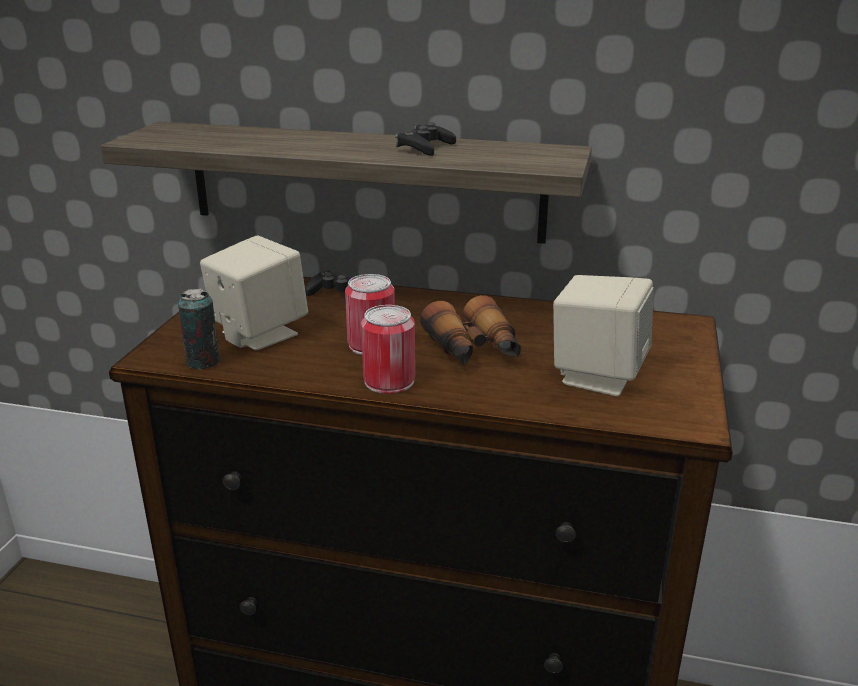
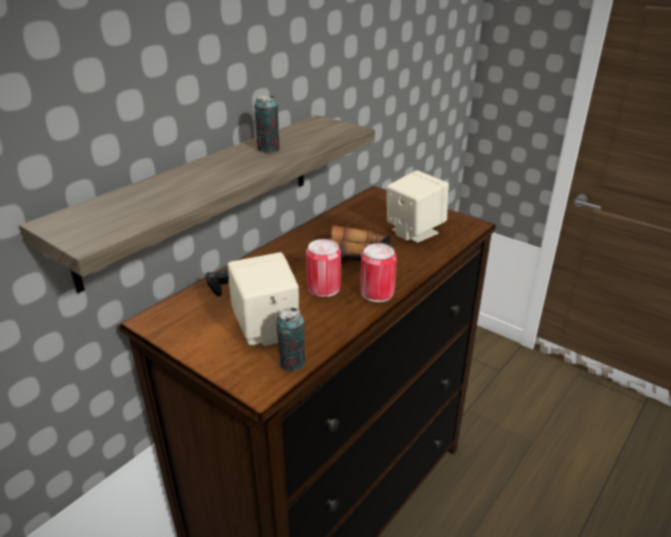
camera: 65 degrees left, 5 degrees up
(425, 147) = (268, 149): black game controller -> can

